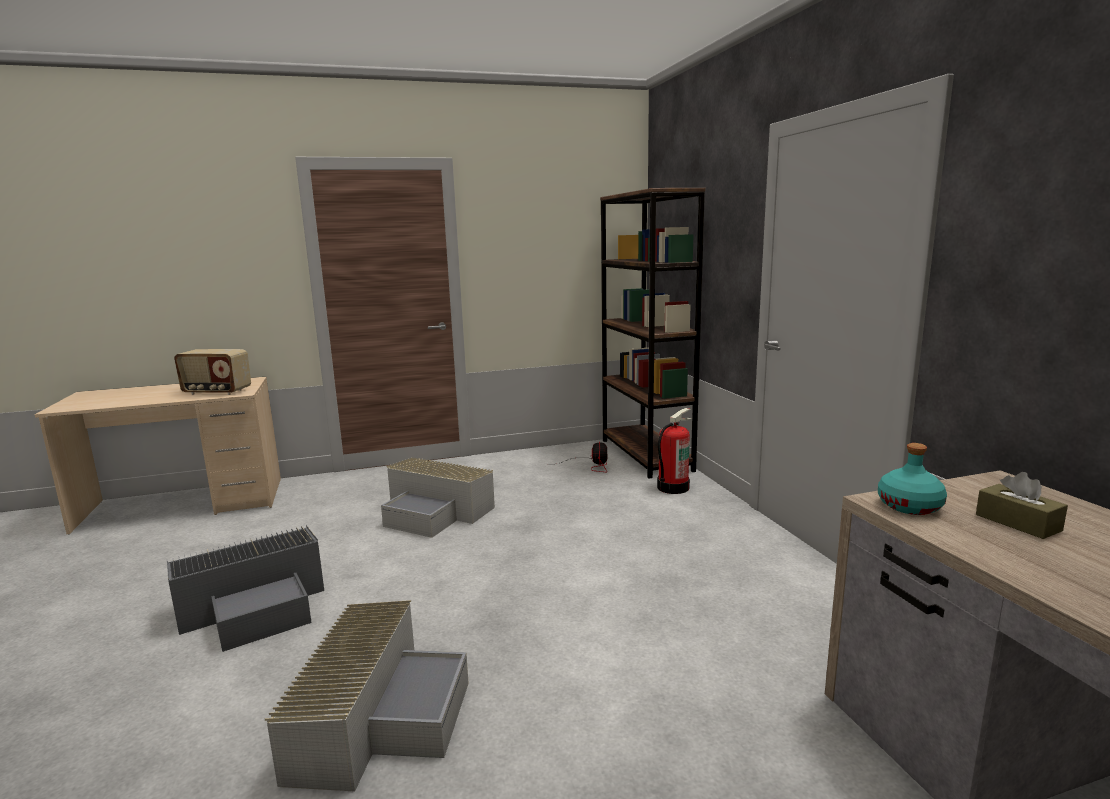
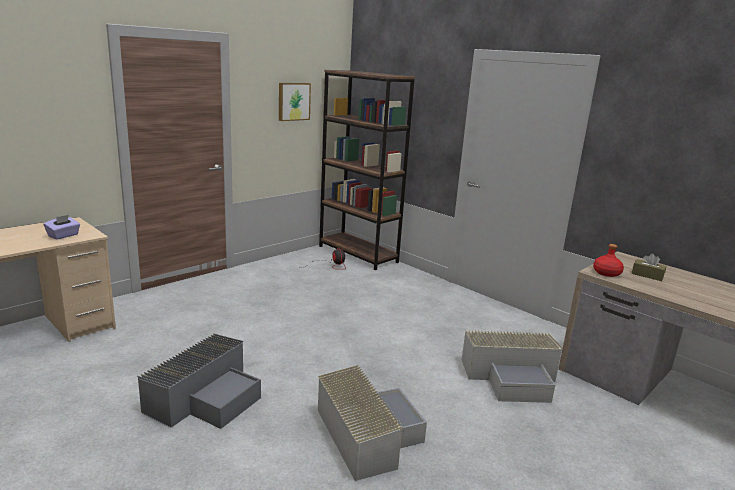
camera: 30 degrees left, 5 degrees up
(216, 392) = (63, 236): radio -> purple tissue box
(436, 512) = (259, 312): grey storage box -> grey storage box (512, 377)
(553, 241) = (293, 101): none -> picture
(672, 487) = (395, 274): fire extinguisher -> none
(910, 506) = (606, 273): turquoise bottle -> red bottle

